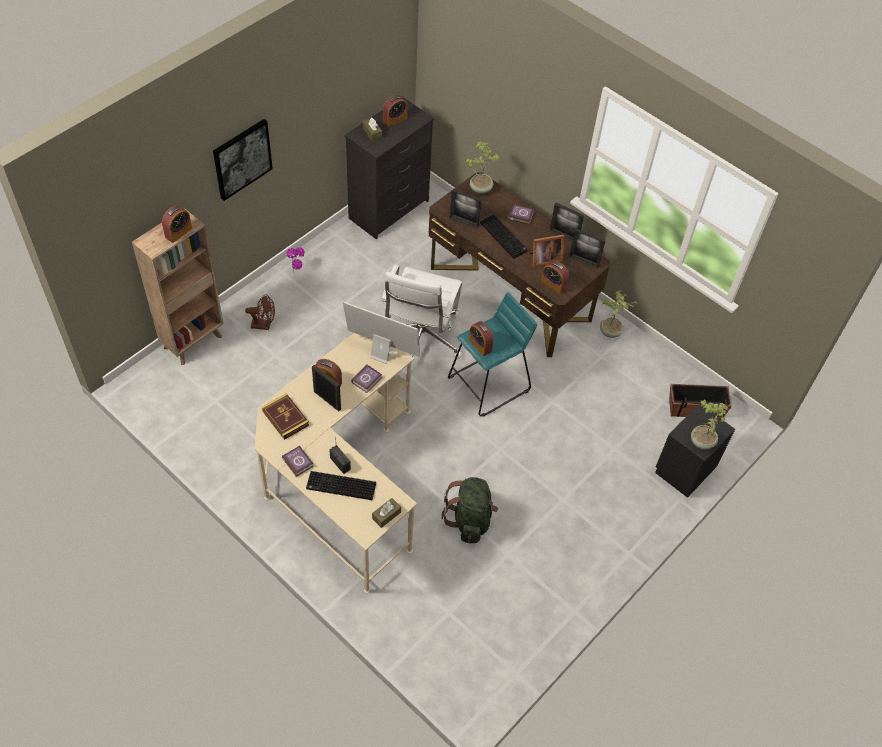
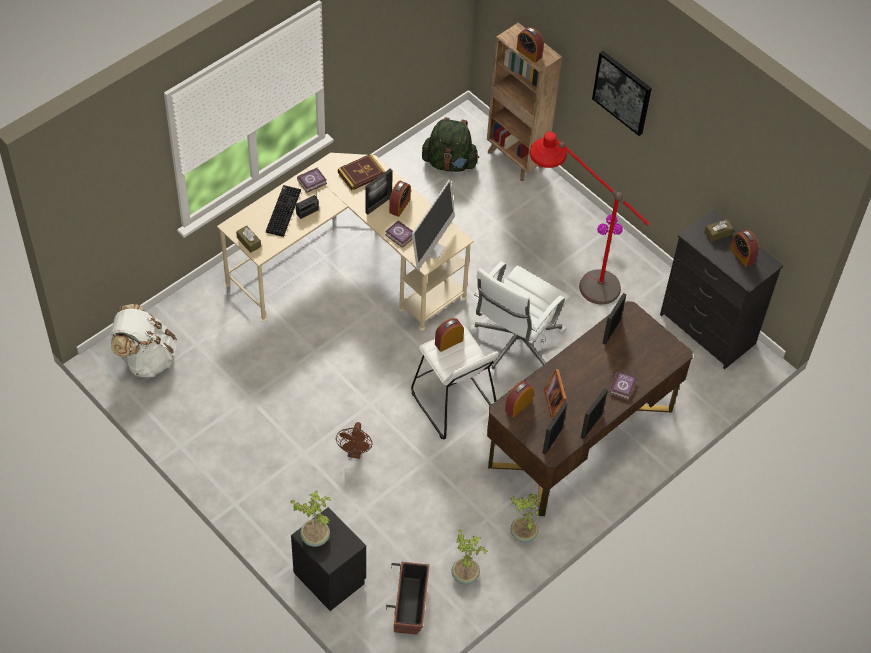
camera: 95 degrees right, 0 degrees up
(264, 325) = (536, 214): brown fan -> brown fan (355, 452)
(337, 298) = (573, 276): none -> red floor lamp
(420, 339) = (515, 345): white office chair -> white office chair turned 75 degrees counterclockwise
(470, 519) = (290, 370): green backpack -> green backpack (449, 163)
(472, 660) = (146, 358): none -> white backpack
(480, 188) = (665, 352): potted plant -> potted plant (465, 574)
(489, 384) = (453, 403): turquoise stool -> white stool
(504, 237) = (589, 367): keyboard -> none

